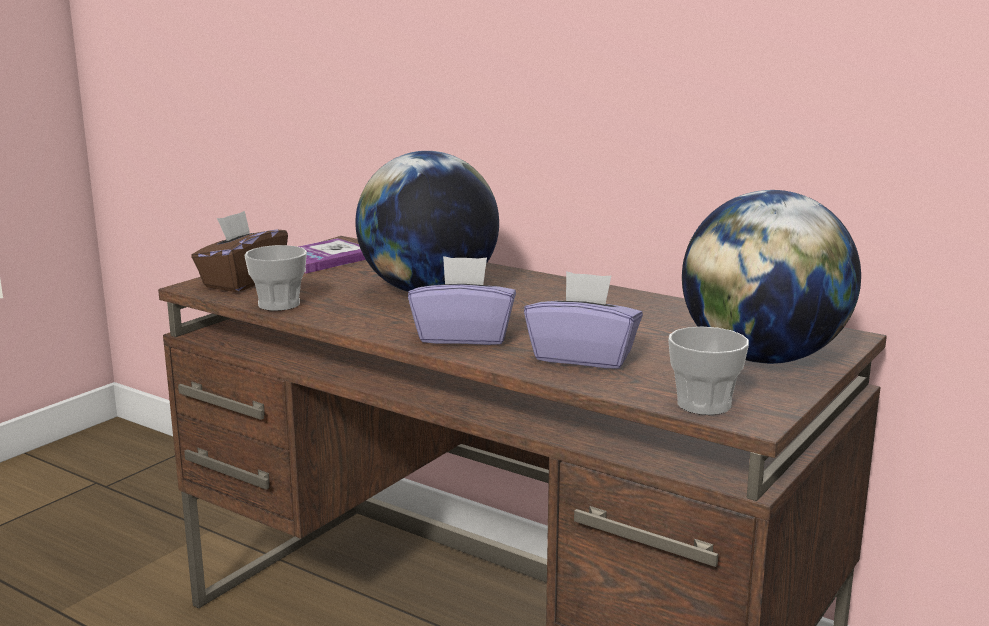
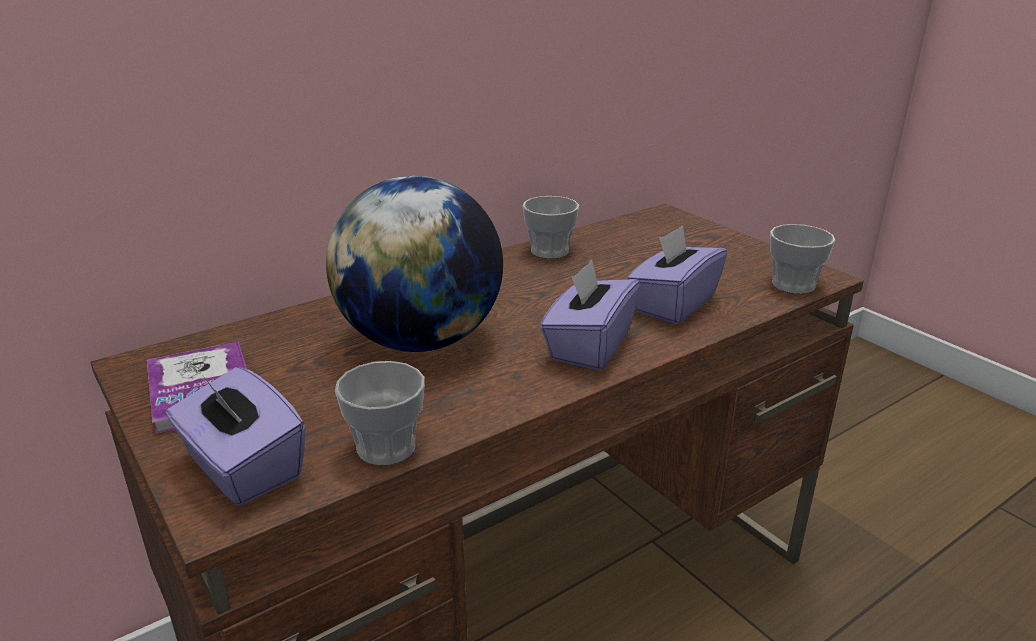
camera: 70 degrees left, 10 degrees up
(242, 281) = (242, 468): brown tissue box -> purple tissue box
(654, 304) = (549, 251): none -> cup
(762, 358) = (700, 246): globe -> none

